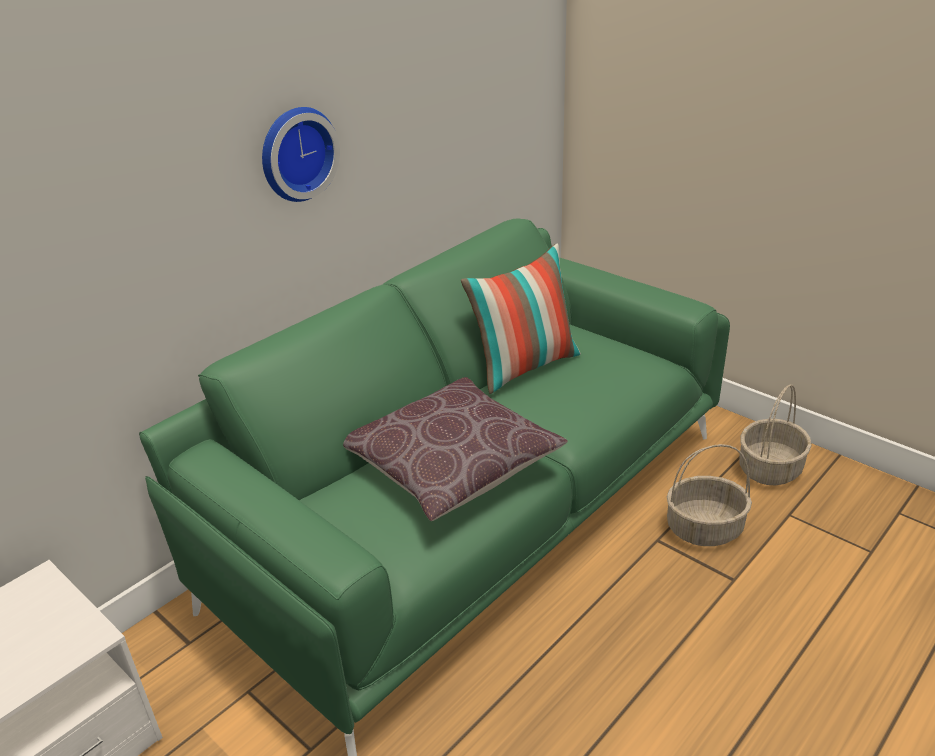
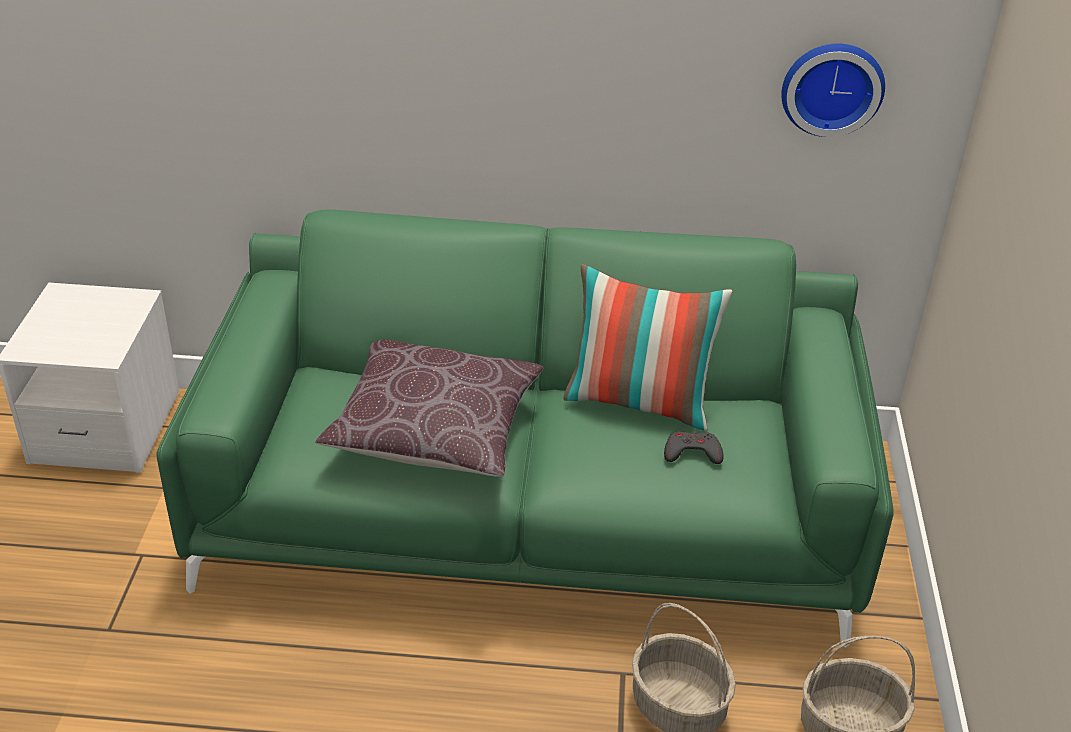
camera: 50 degrees right, 5 degrees up
(296, 153) = (486, 55): wall clock -> wall clock (832, 86)
(595, 368) = (692, 452): none -> grey game controller

